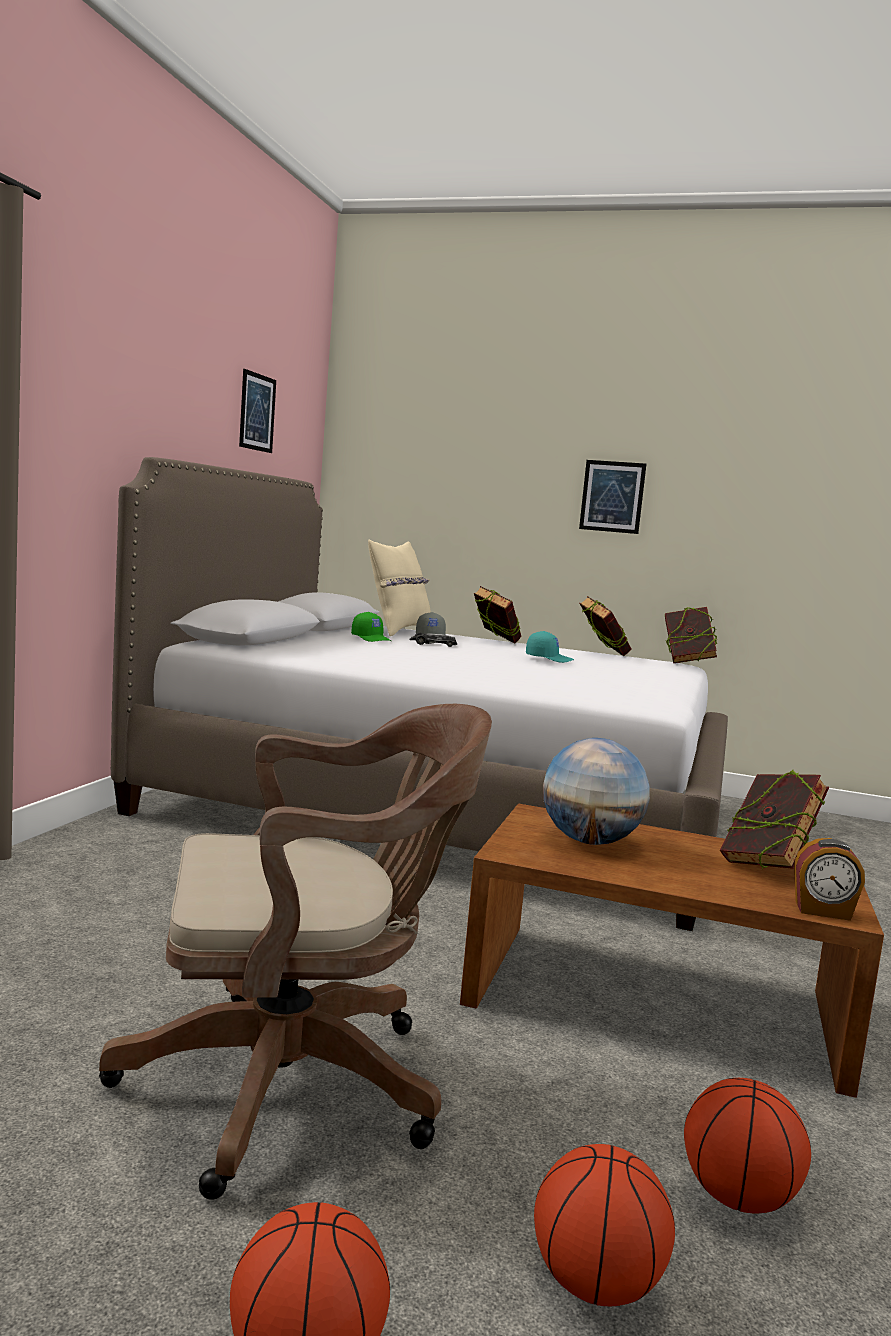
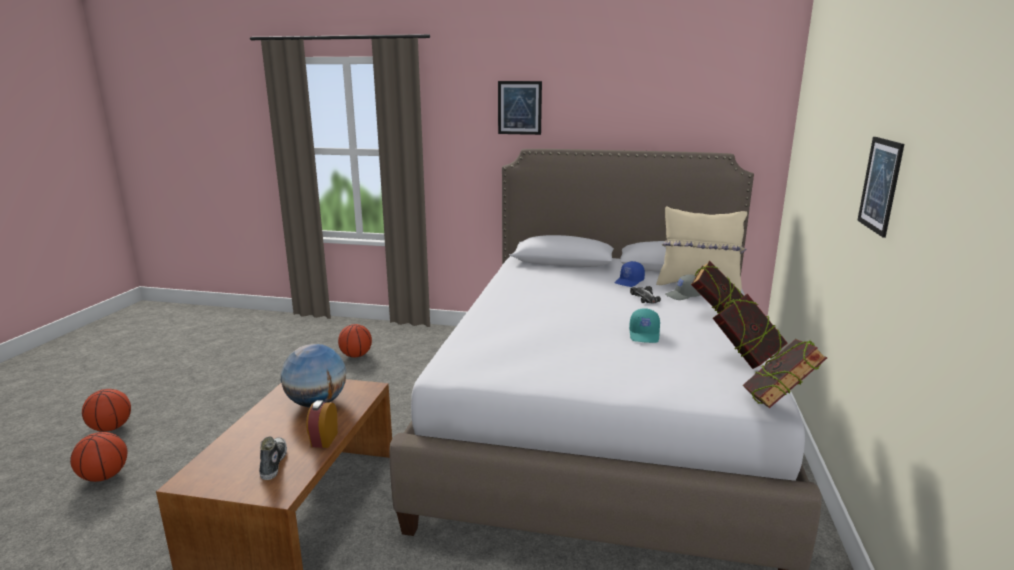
camera: 85 degrees right, 10 degrees up
(257, 412) = (669, 104): picture -> picture (519, 108)
(299, 1084) = (243, 411): brown office chair -> none
(371, 639) = (629, 282): green cap -> blue cap
(738, 1198) = (123, 516): basketball -> basketball (356, 355)
(767, 866) = (273, 463): book -> shoe
(822, 911) = (194, 472): alarm clock -> alarm clock (323, 440)

